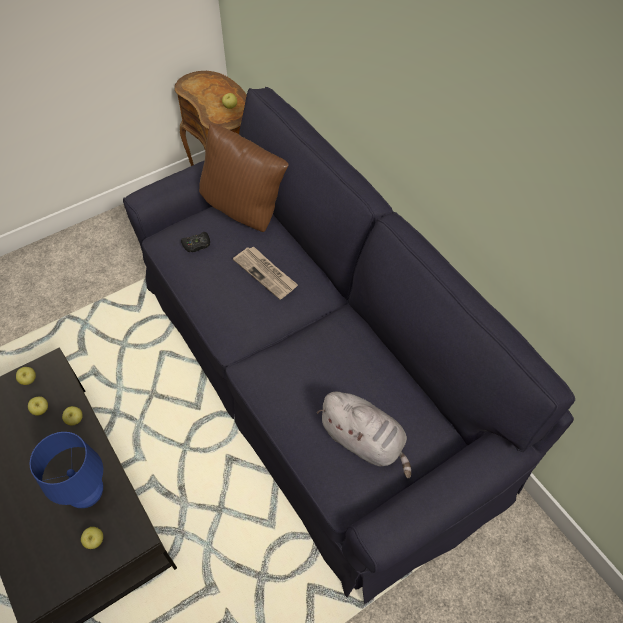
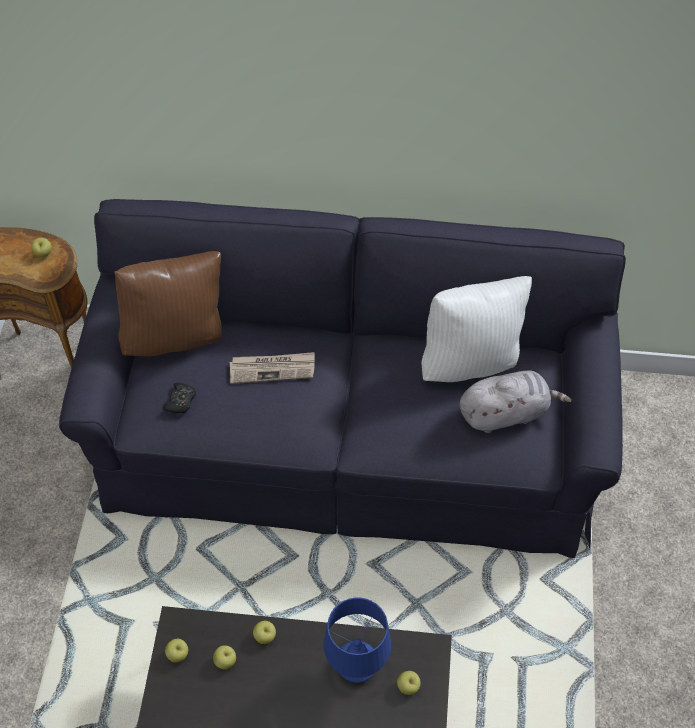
camera: 50 degrees left, 0 degrees up
(389, 385) = (470, 361): none -> white pillow

